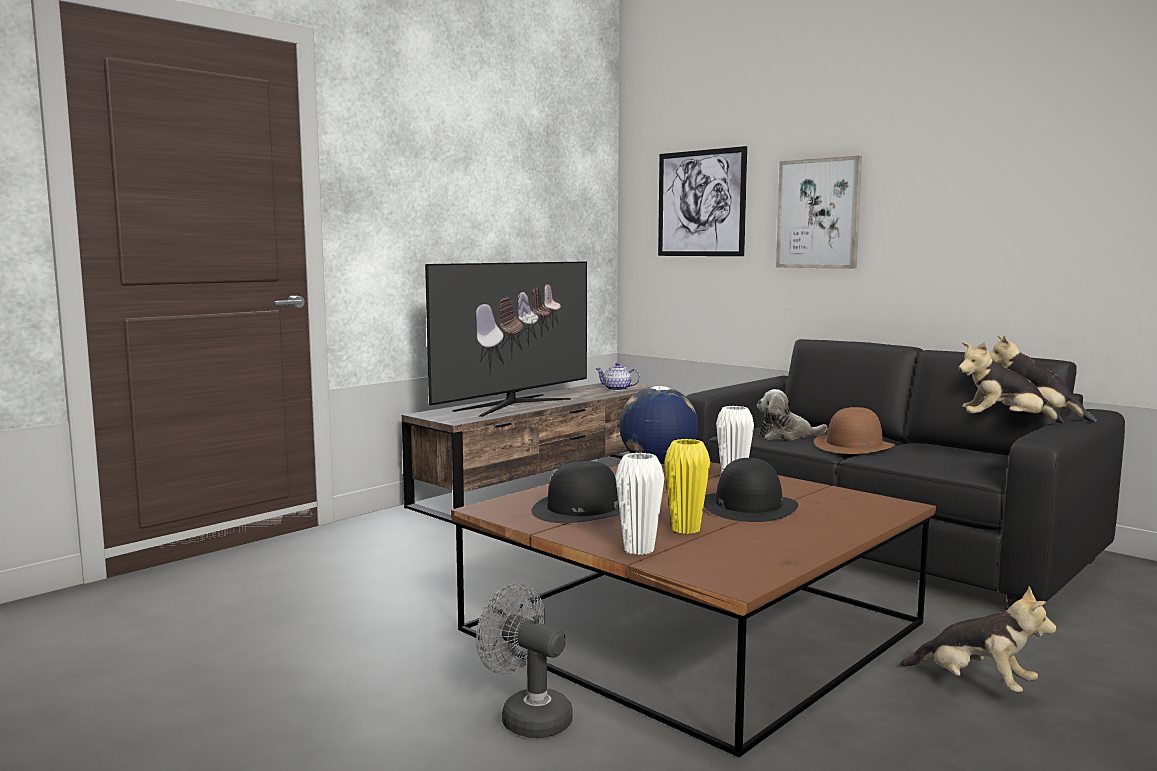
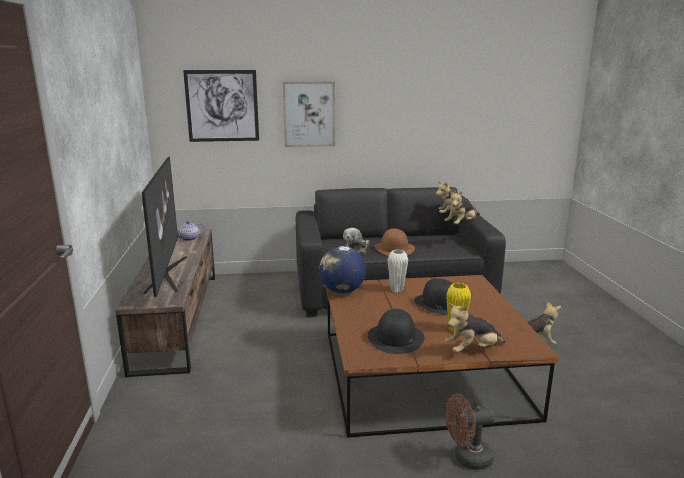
camera: 50 degrees left, 10 degrees up
(527, 717) = (467, 458): grey fan -> brown fan
(639, 550) = (472, 350): white vase -> plush toy

